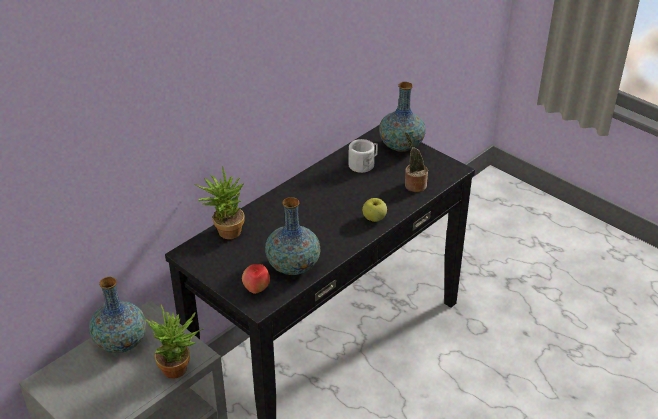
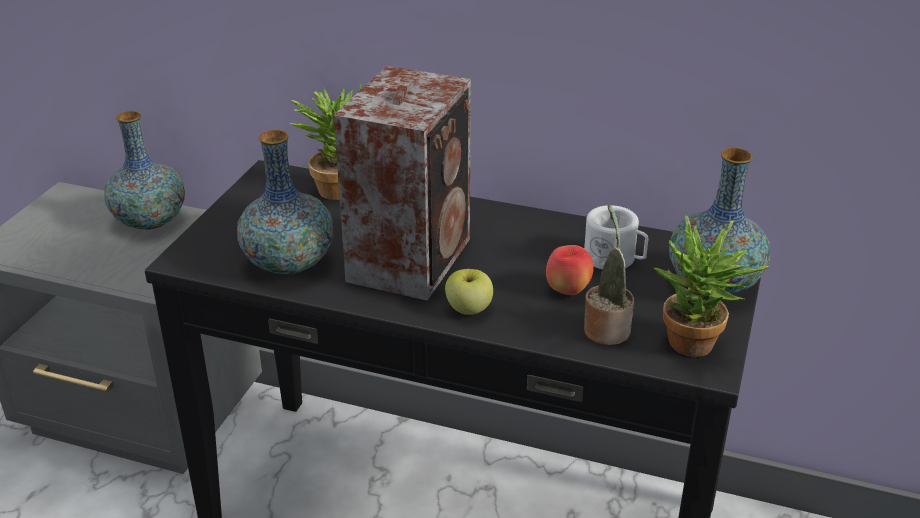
camera: 65 degrees right, 5 degrees down
(180, 369) = (115, 279): potted plant -> potted plant (696, 349)
(256, 289) = (217, 247): apple -> apple (568, 290)
(318, 223) = (412, 258): none -> speaker

